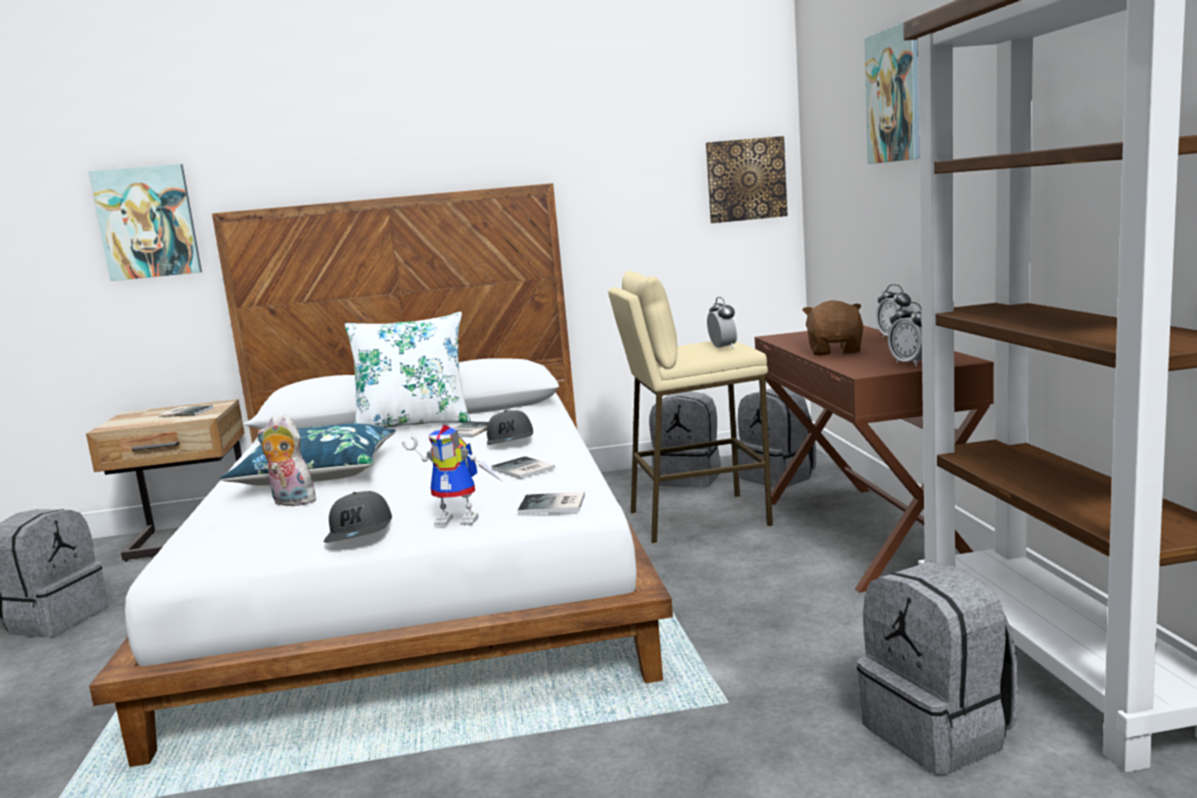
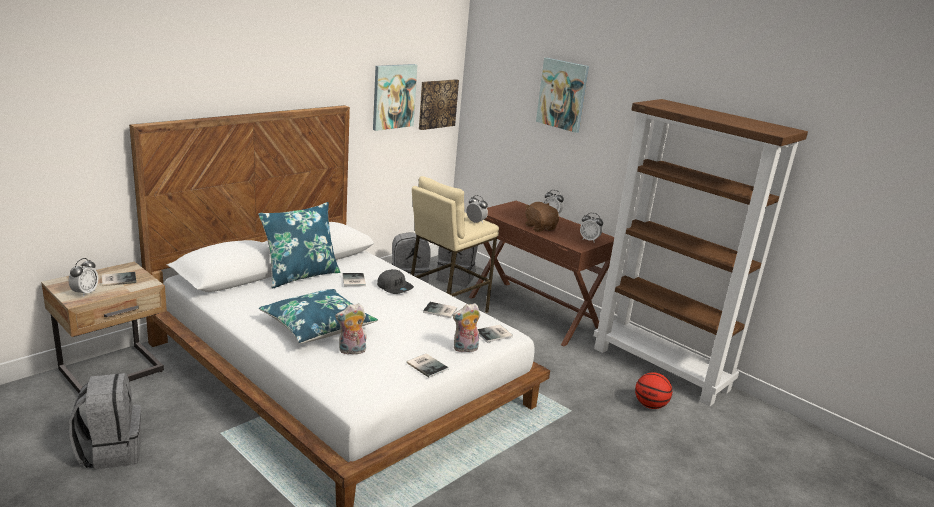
camera: 40 degrees left, 10 degrees up
(131, 421) = (85, 293): none -> alarm clock
(147, 222) = (72, 131): picture -> picture (393, 96)
(361, 532) = (427, 365): grey cap -> book
(414, 424) = (300, 275): white pillow -> blue pillow
(462, 519) = (465, 349): toy robot -> plush toy
(939, 733) = (650, 405): grey backpack -> basketball

